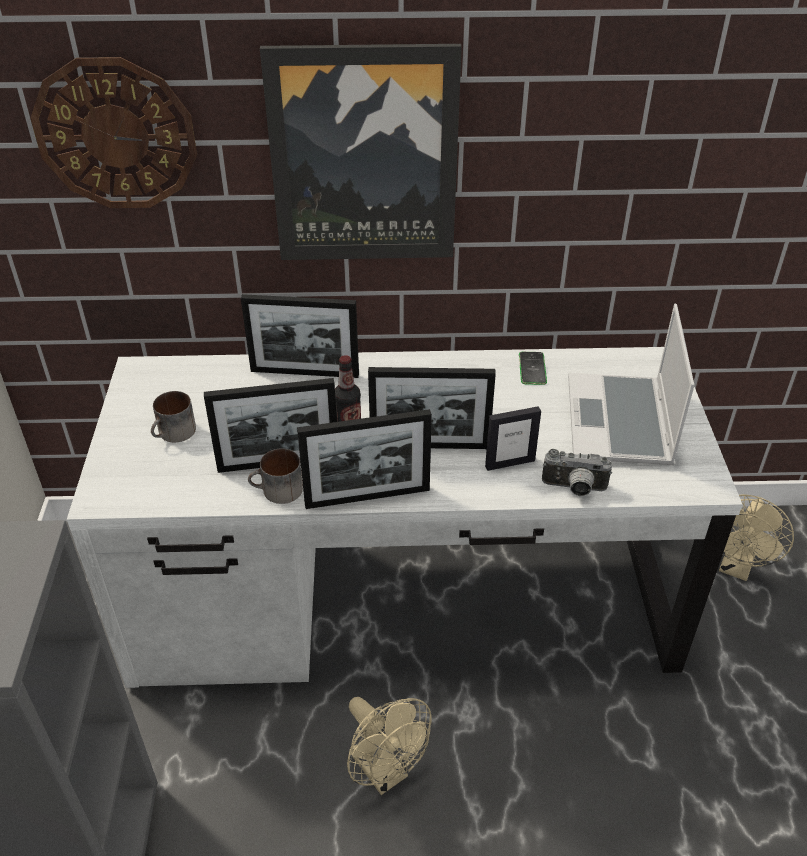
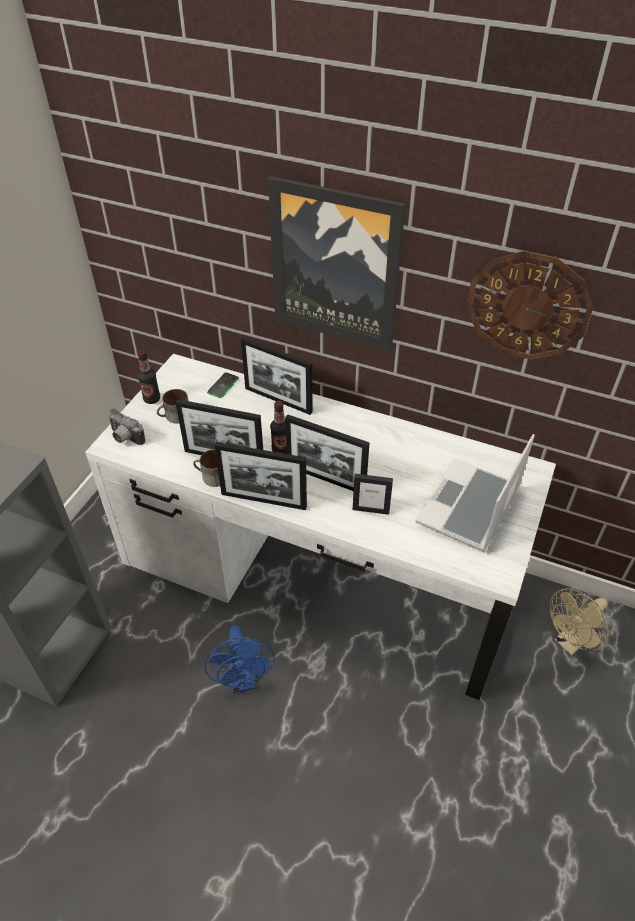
camera: 25 degrees right, 5 degrees up
(116, 135) = (180, 213): wall clock -> wall clock (527, 306)
(125, 421) = (152, 399): none -> bottle
(385, 772) = (243, 680): beige fan -> blue fan
(532, 369) = (433, 446): phone -> phone (223, 385)
(574, 489) = (402, 544): camera -> camera (125, 438)

